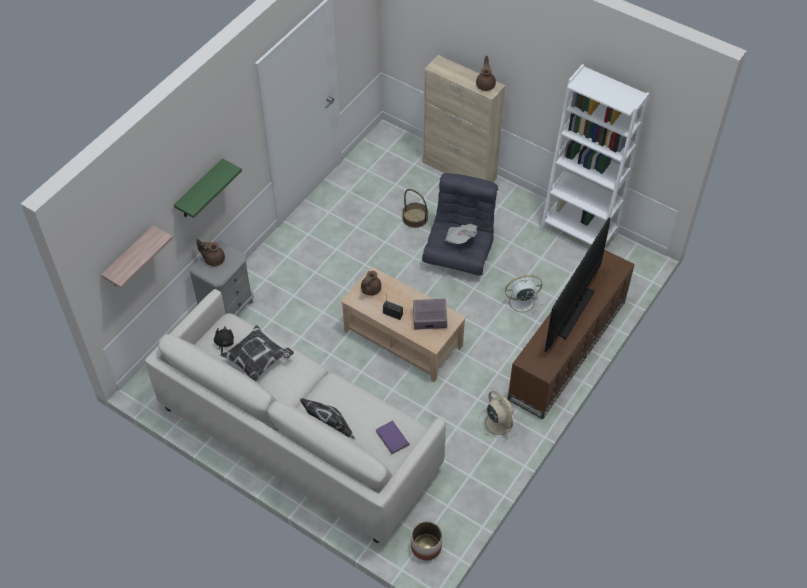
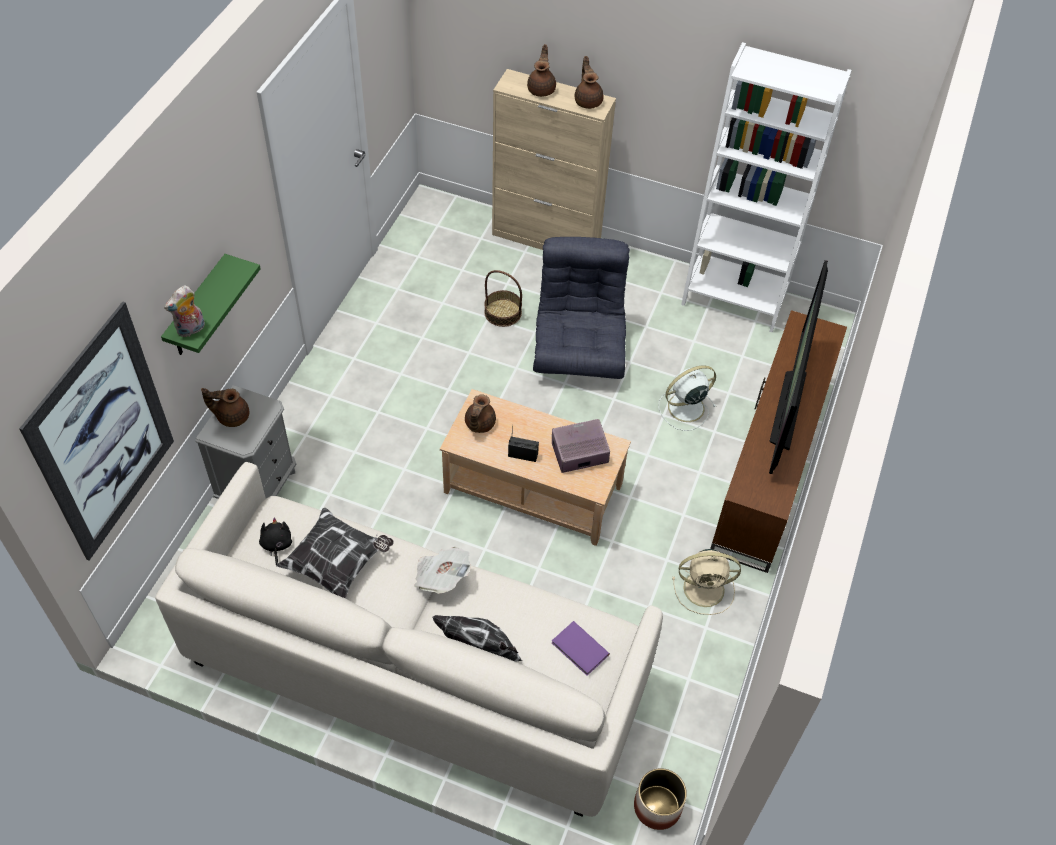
camera: 15 degrees left, 0 degrees up
(130, 258) = (103, 435): shelf -> picture
(191, 203) = (191, 330): none -> plush toy
(457, 72) = (542, 89): none -> brown teapot
(460, 239) = (582, 330): newspaper -> newspaper (441, 577)
(498, 422) = (705, 589): beige fan -> beige fan turned 135 degrees clockwise

